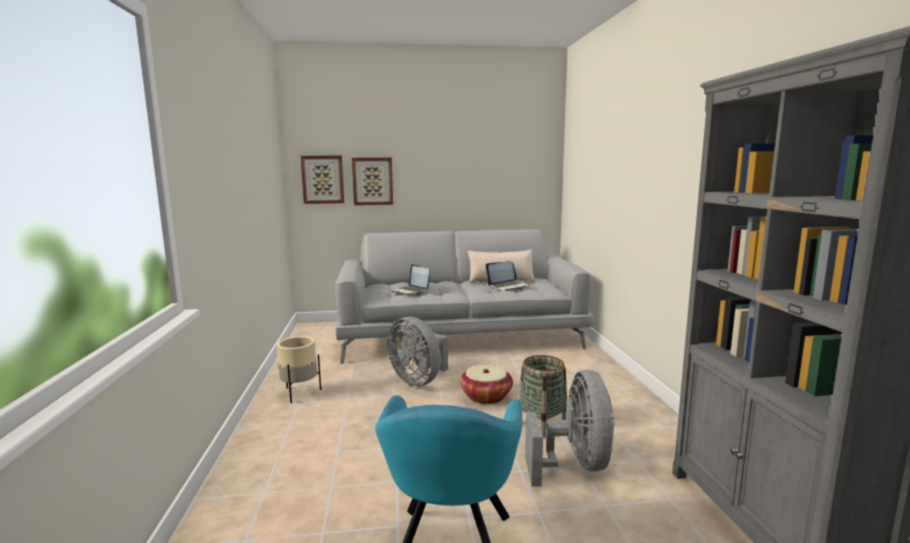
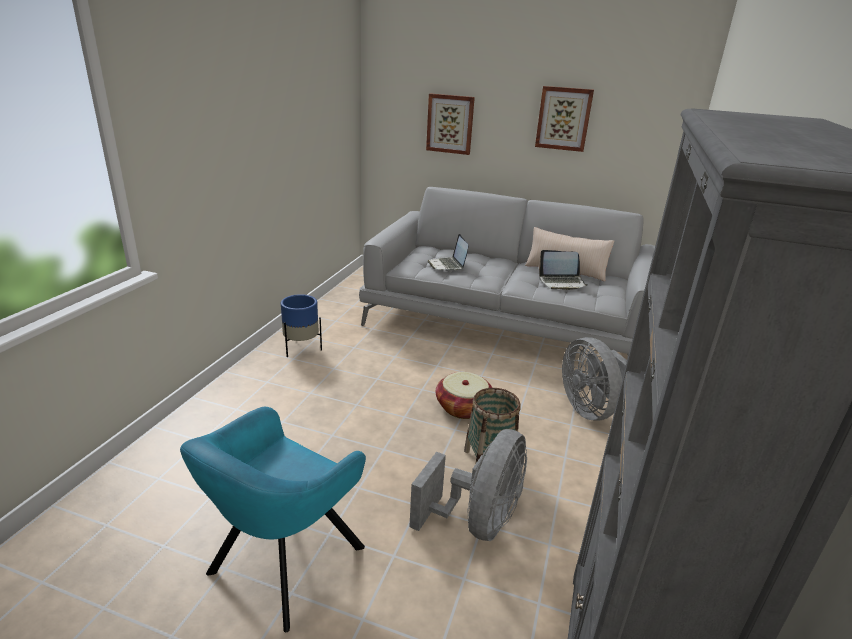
camera: 25 degrees right, 15 degrees up
(300, 393) = (302, 349): beige planter -> blue planter
(323, 179) = (397, 116): picture -> picture (563, 118)
(419, 380) = (415, 367): grey fan -> grey fan (590, 409)

